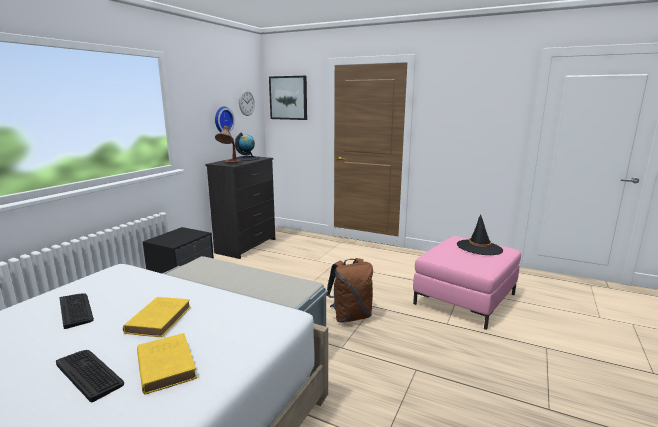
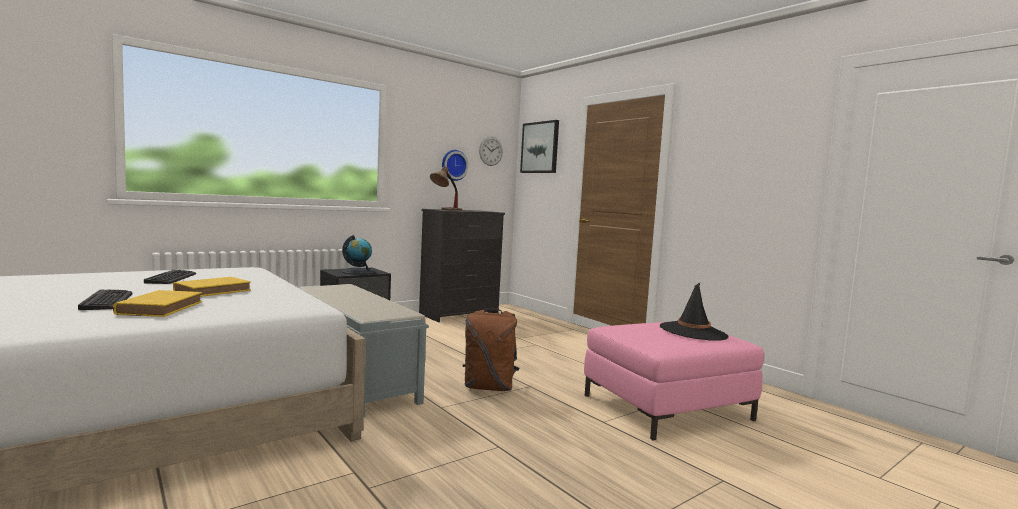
camera: 25 degrees right, 10 degrees down
(246, 158) = (474, 210): globe -> globe (359, 272)

